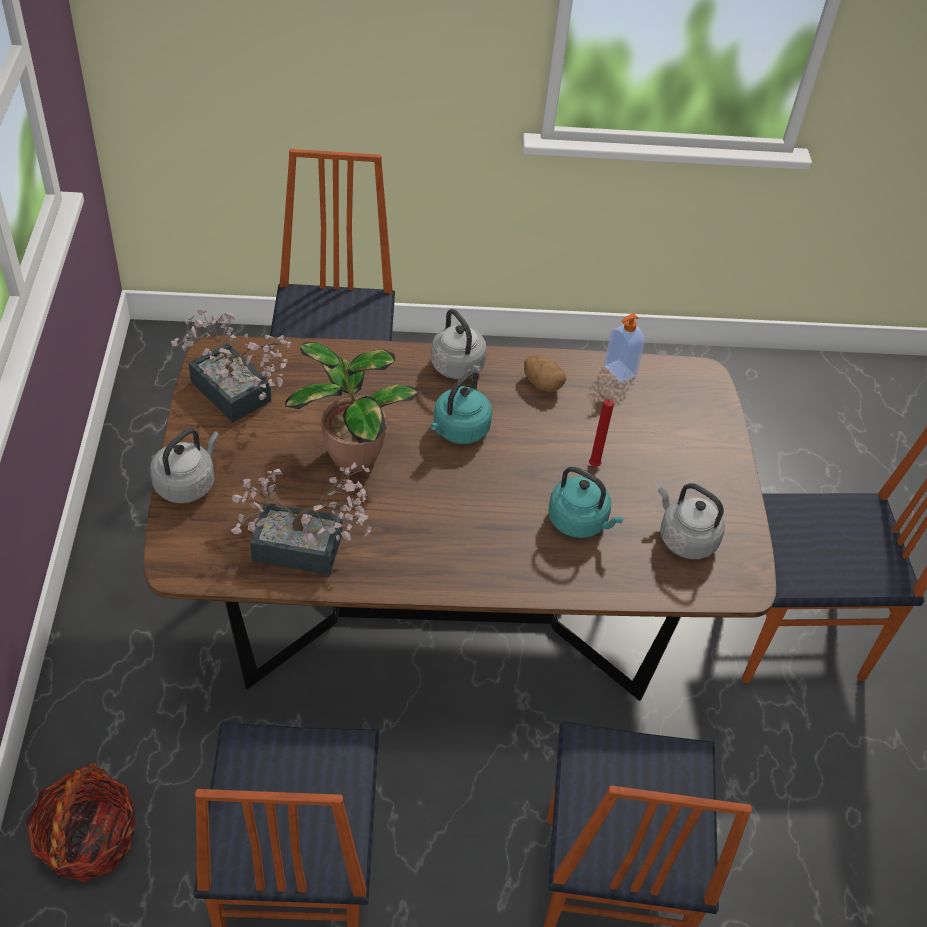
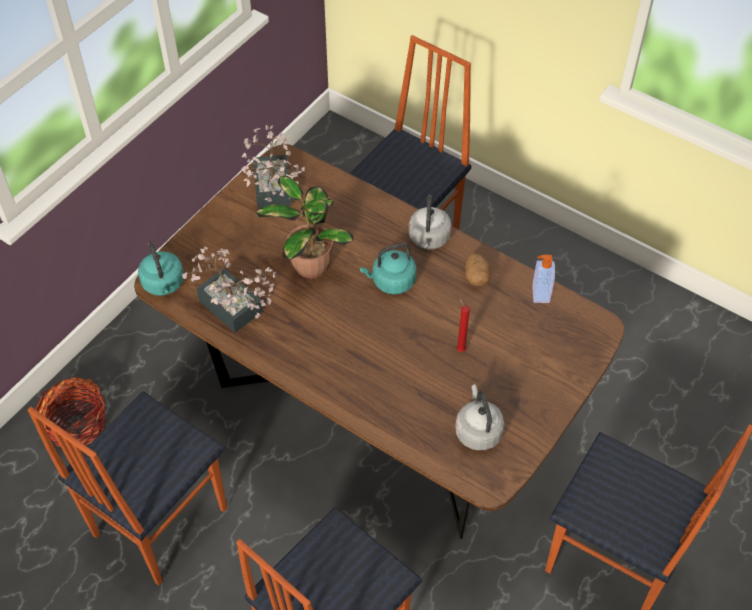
camera: 40 degrees right, 5 degrees up
(187, 483) = (201, 235): grey kettle -> none
(580, 522) = (416, 382): turquoise kettle -> turquoise kettle (164, 284)

